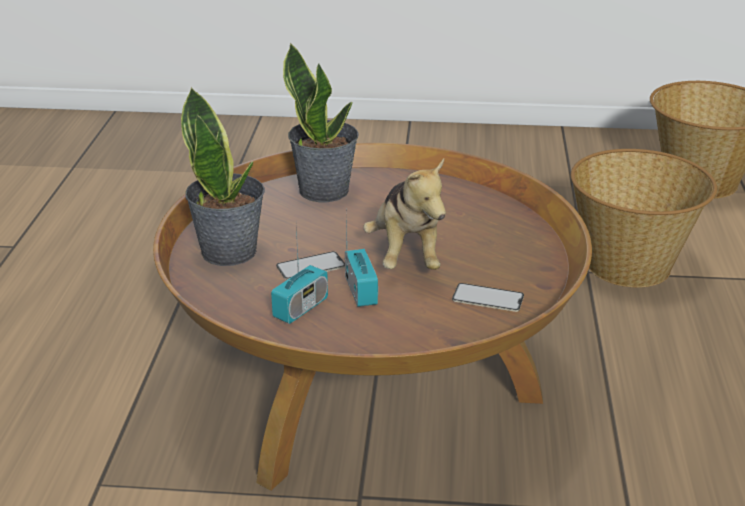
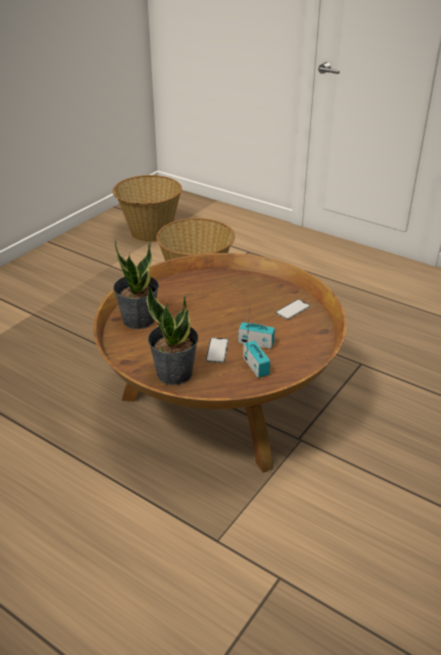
camera: 60 degrees left, 5 degrees up
(406, 255) = (233, 318): plush toy -> none

